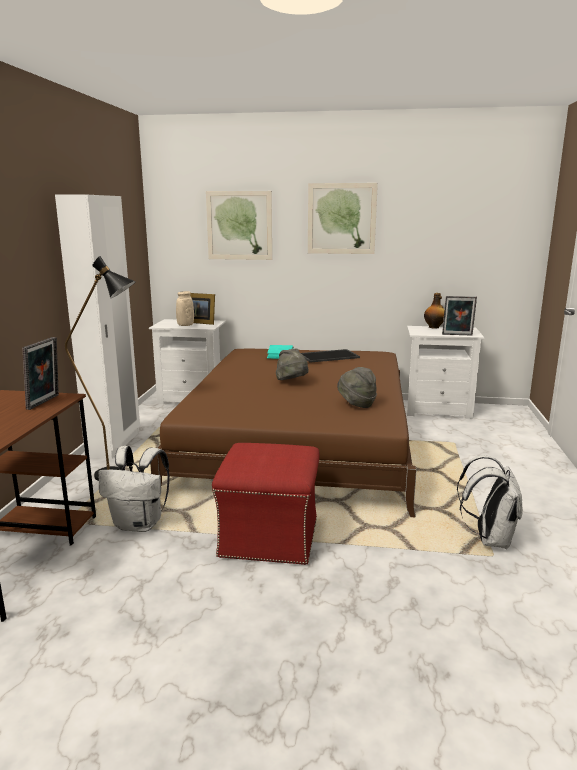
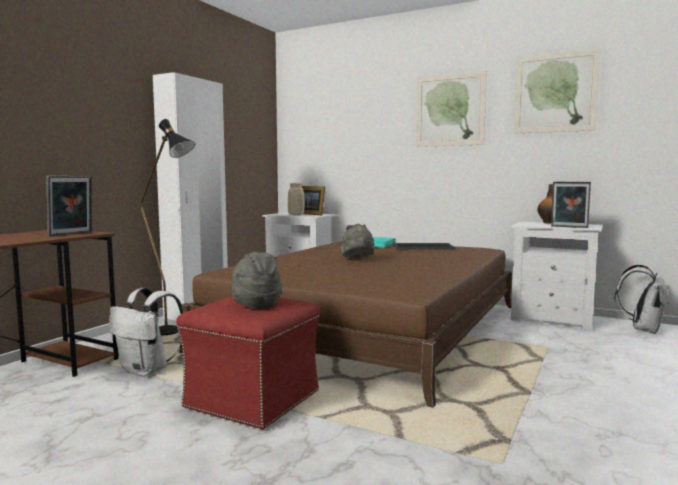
camera: 20 degrees right, 10 degrees down
(239, 225) = (354, 123): picture -> picture (555, 93)
(356, 404) = (402, 277): grey hat -> grey hat (255, 304)
(489, 539) = (512, 445): white backpack -> white backpack (642, 329)

